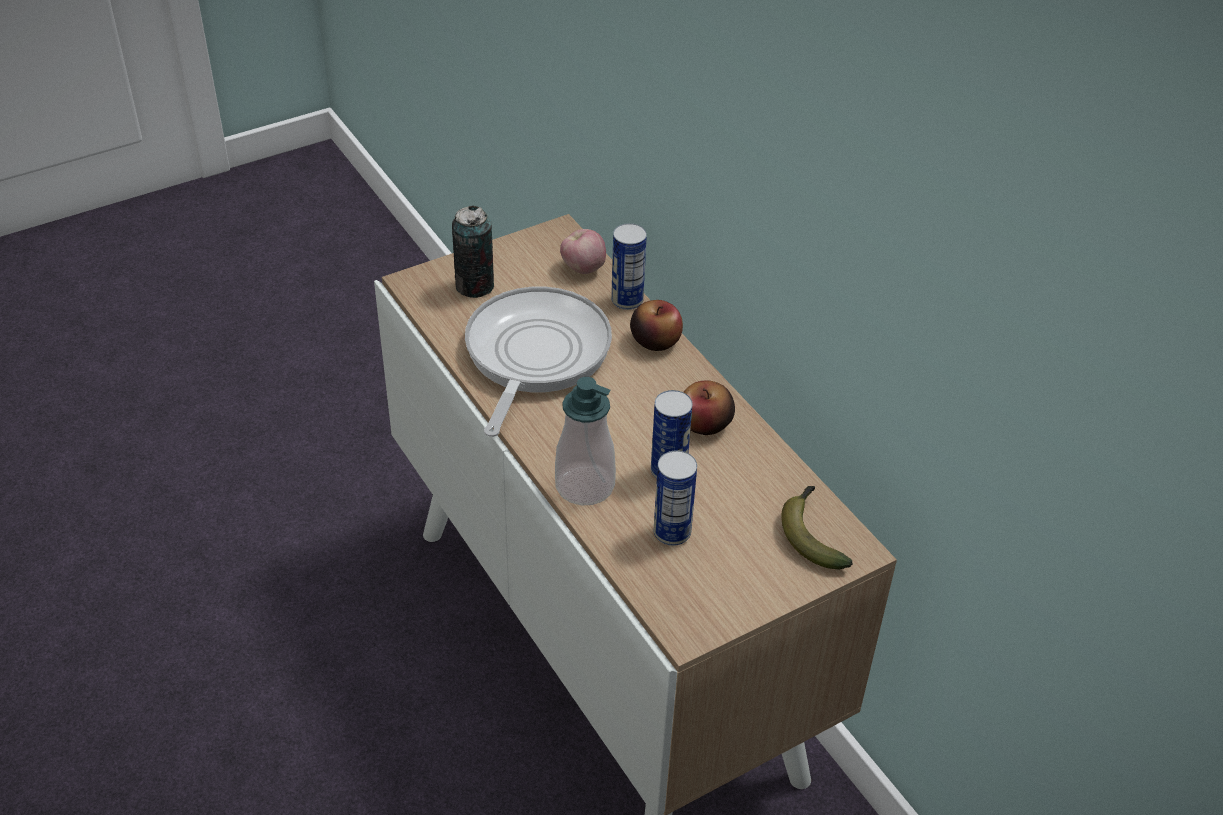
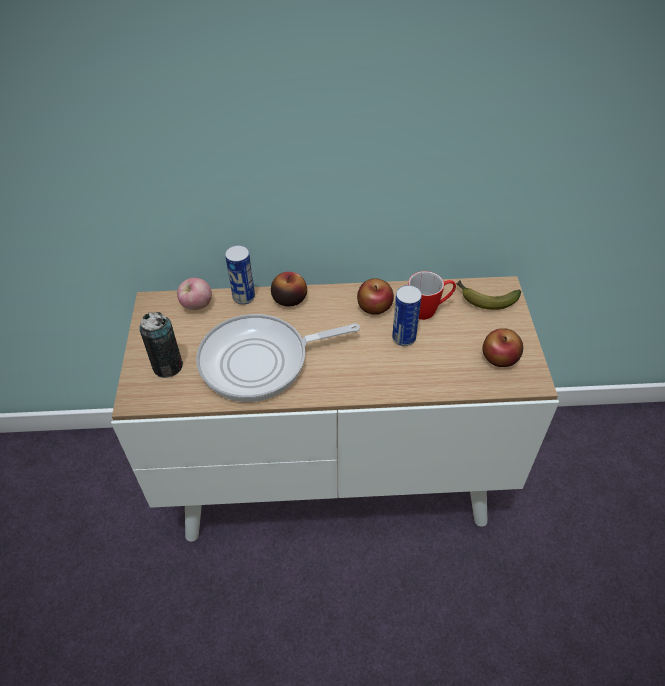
camera: 60 degrees left, 5 degrees up
(534, 356) = (261, 361): frying pan -> frying pan turned 60 degrees counterclockwise
(585, 486) = (394, 382): soap dispenser -> none
(672, 532) = (454, 356): can -> none
(705, 582) = (500, 357): none -> apple
(740, 480) = (429, 310): none -> mug

